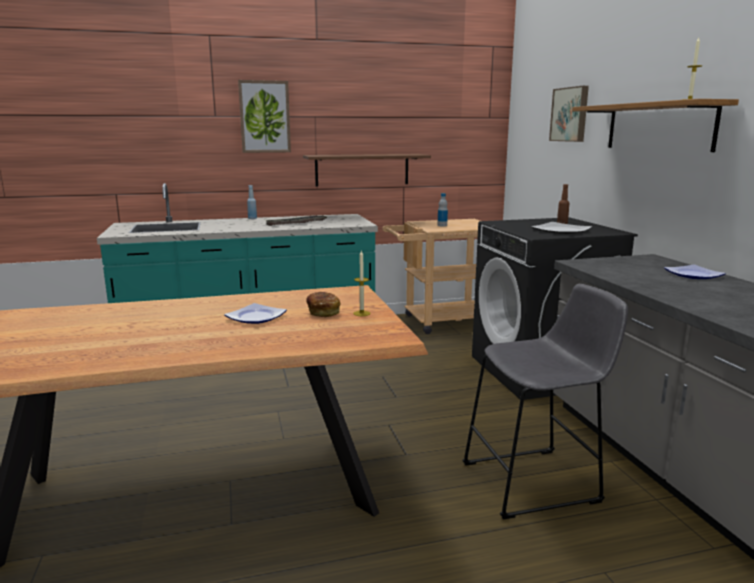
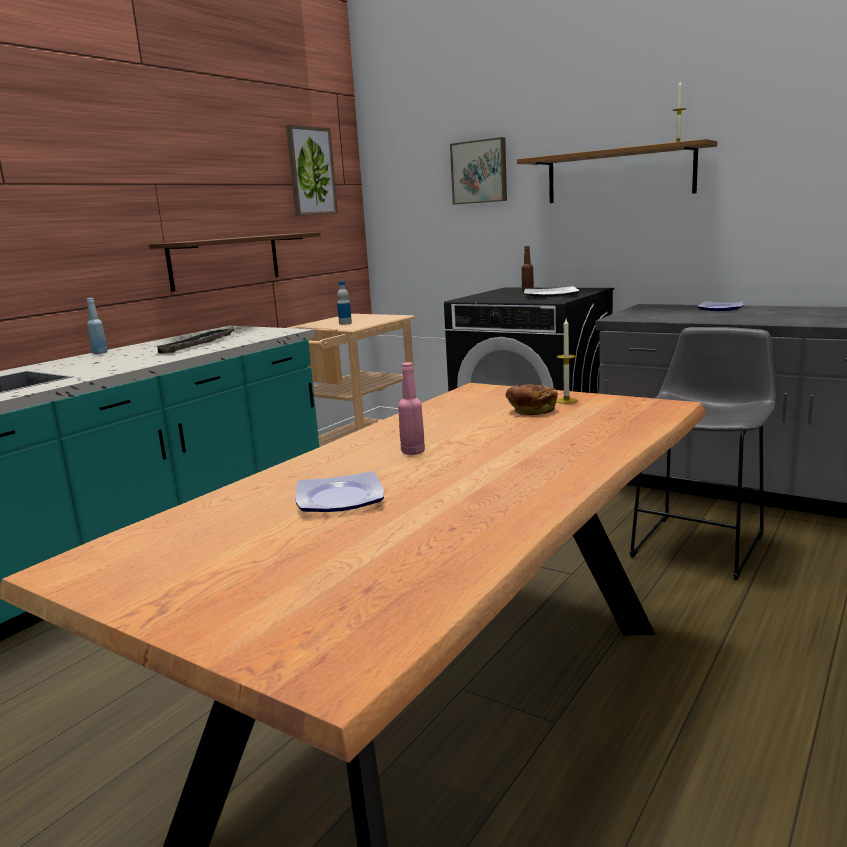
camera: 40 degrees left, 0 degrees up
(201, 314) = (413, 452): none -> pink bottle
(256, 318) = (487, 434): plate -> plate (341, 499)
(264, 117) = (86, 184): picture -> picture (311, 171)

